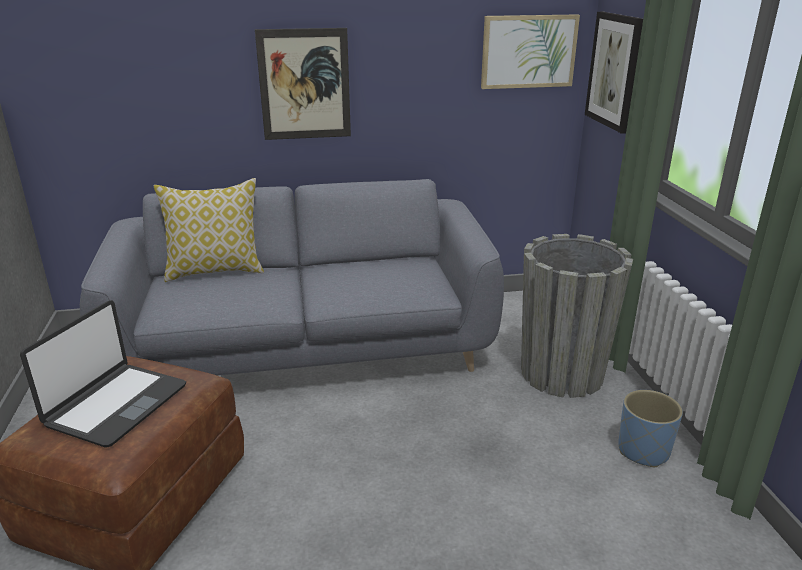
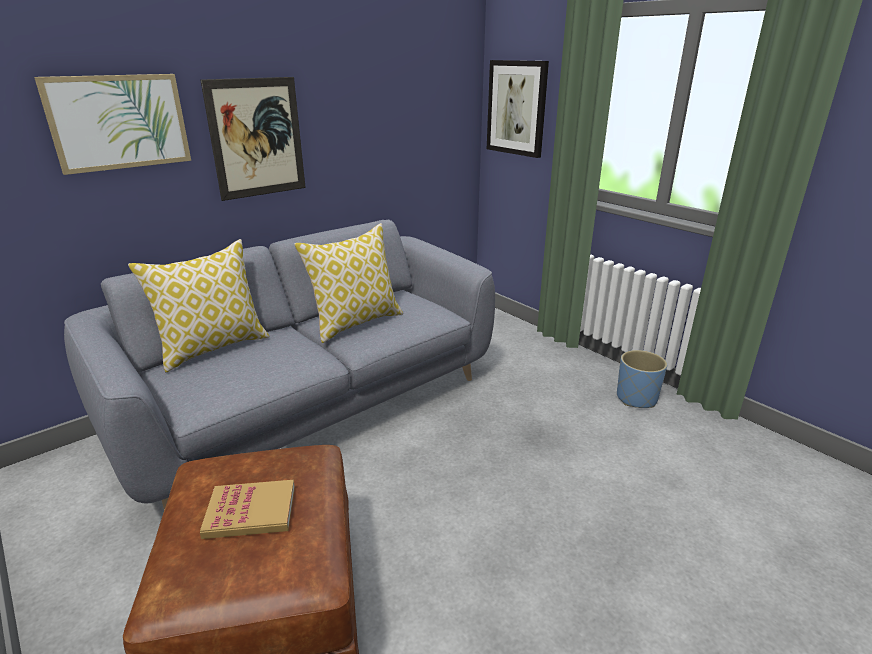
camera: 30 degrees left, 0 degrees up
(116, 405) = (250, 512): laptop -> book
(346, 278) = (356, 322): none -> pillow
(528, 51) = (441, 97): picture -> picture (119, 122)
(562, 373) = (535, 362): grey planter -> none

